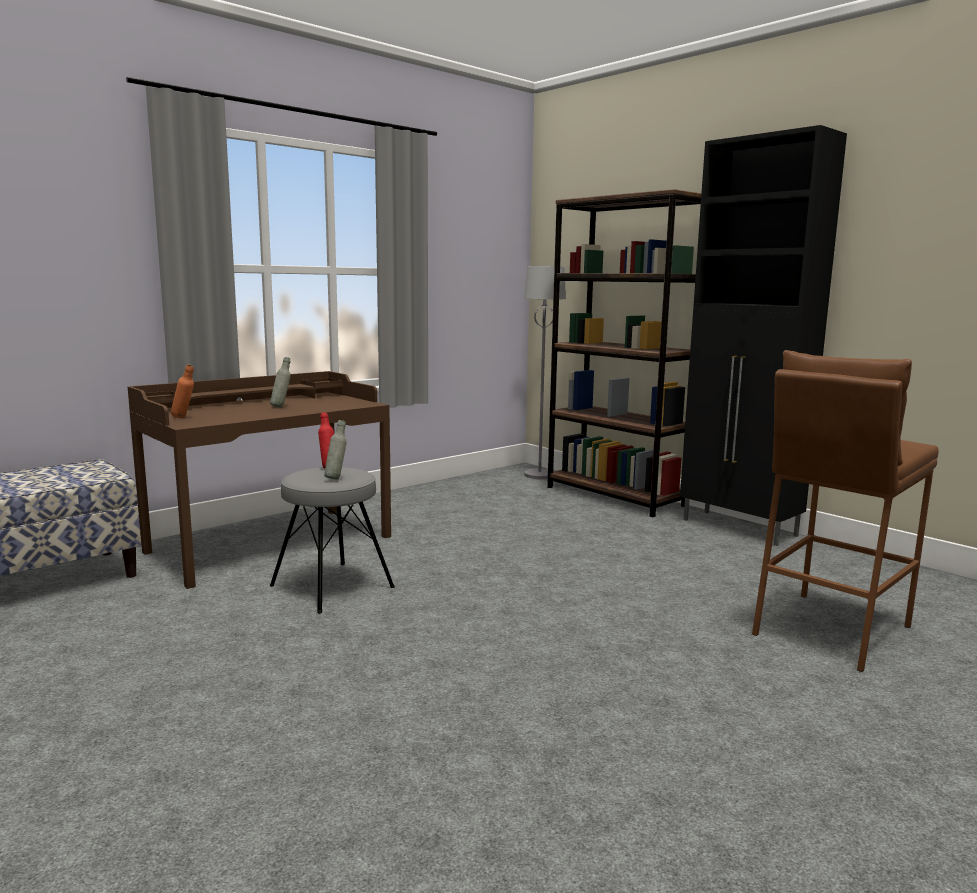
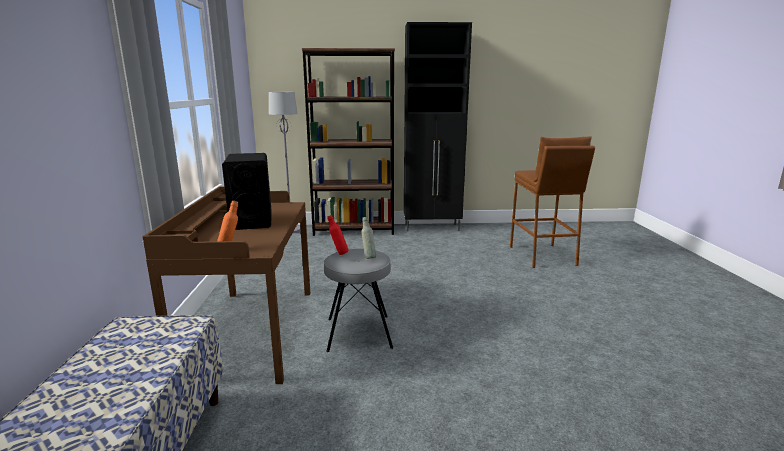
camera: 50 degrees left, 5 degrees up
(281, 407) = (251, 221): grey bottle -> black speaker

